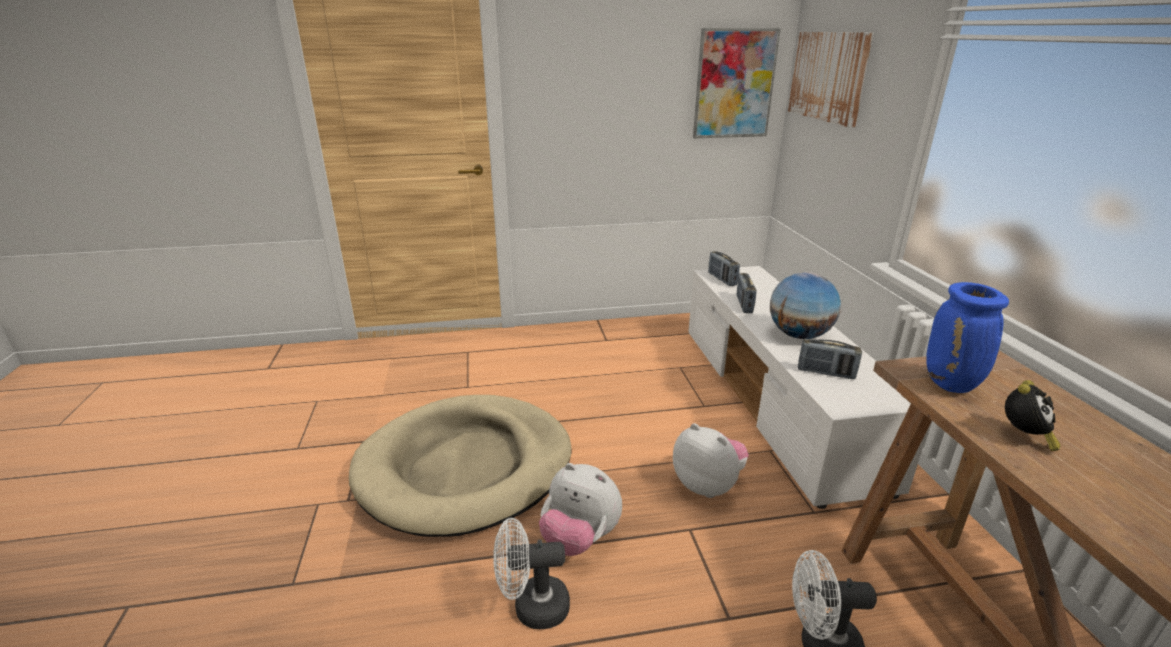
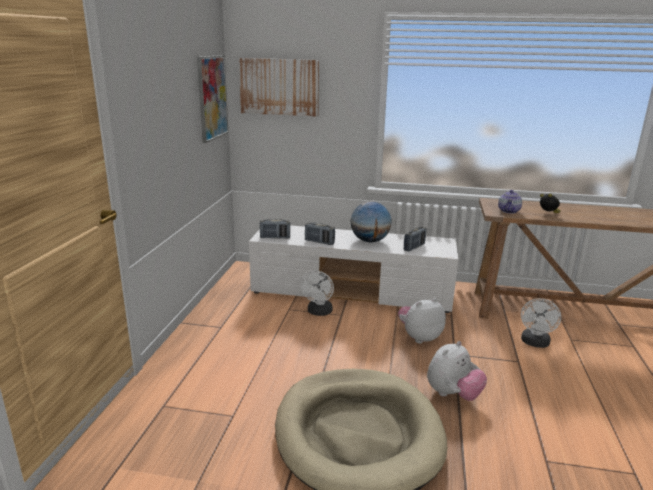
camera: 70 degrees left, 5 degrees down
(532, 607) = (507, 426): white fan -> white fan (319, 312)
(951, 385) = (509, 211): blue vase -> teapot

